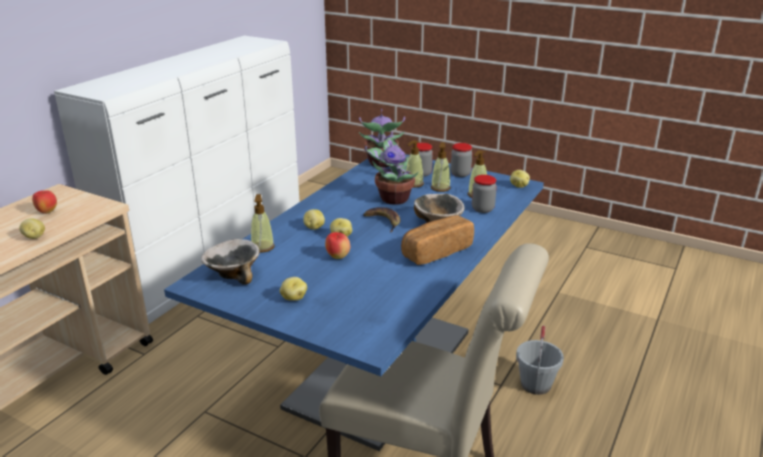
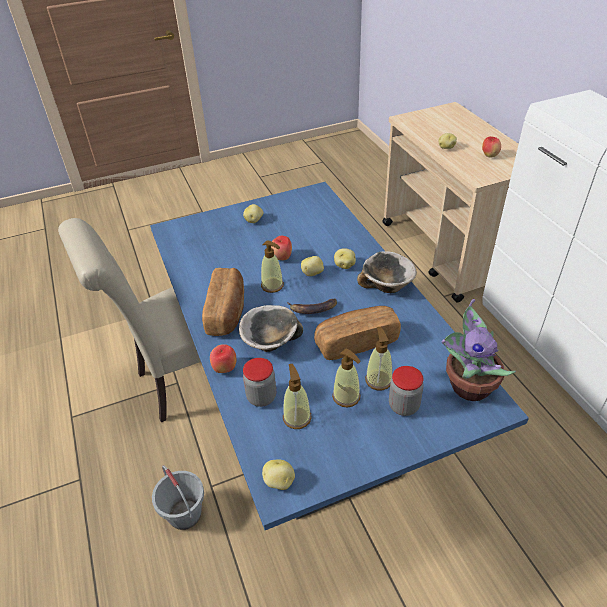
camera: 130 degrees right, 15 degrees up
(233, 274) = (312, 207): bowl -> bowl (387, 285)
(262, 247) = (338, 230): soap dispenser -> soap dispenser (272, 285)
(392, 198) = (356, 341): potted plant -> bread
(460, 174) = (370, 445): jar -> none
(484, 228) = (225, 368): none -> apple

